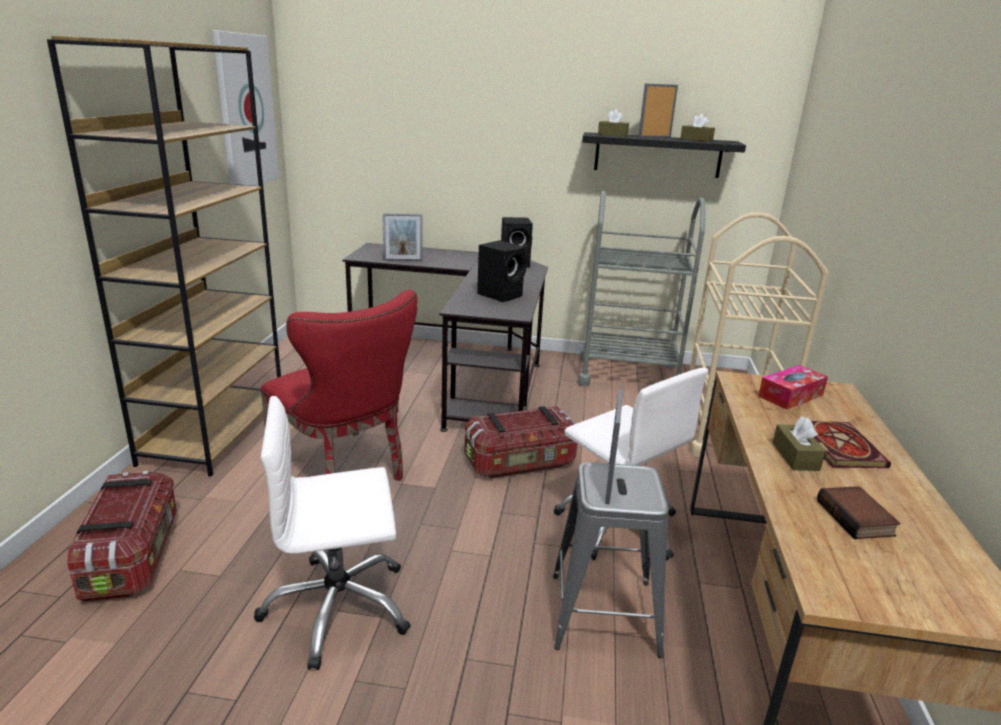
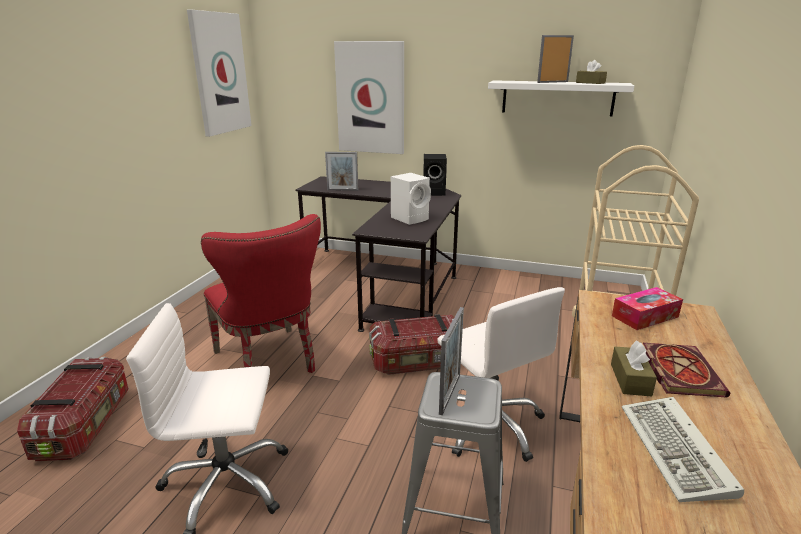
camera: 10 degrees right, 0 degrees up
(215, 431) = (182, 324): brown bookcase -> none
(434, 148) = (370, 98): none -> picture
(501, 295) = (411, 218): black speaker -> white speaker
(612, 135) = (515, 81): brown tissue box -> none
(628, 375) = (531, 288): grey cart -> none
(657, 155) = (557, 98): black shelf -> white shelf
(857, 518) = (677, 453): book -> keyboard

